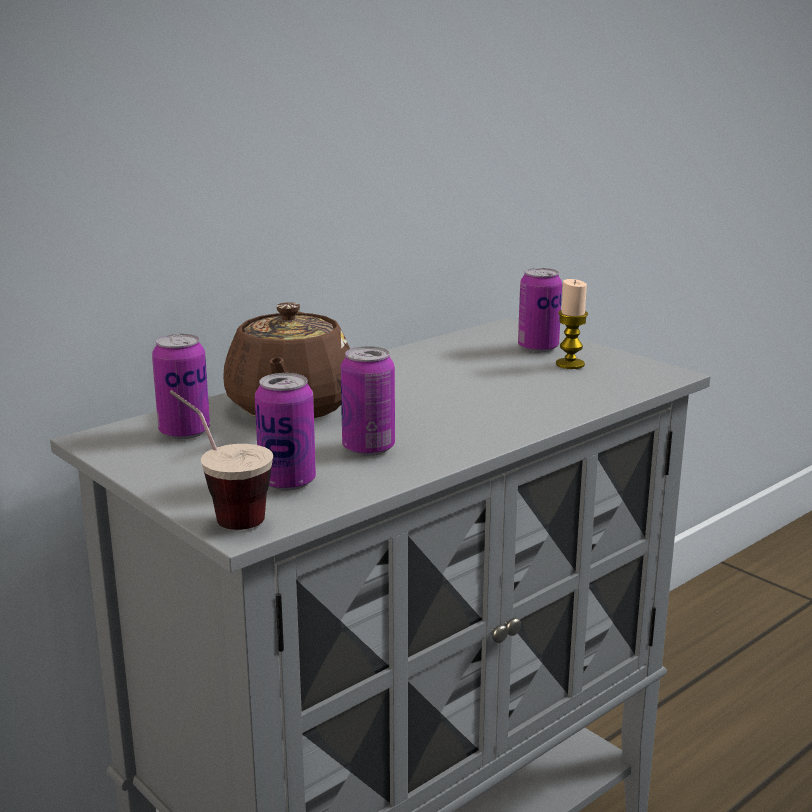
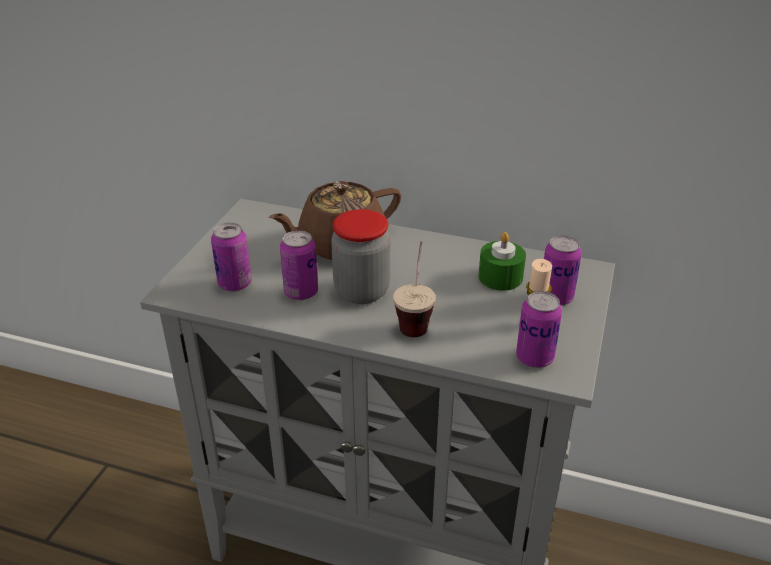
camera: 60 degrees right, 15 degrees up
(184, 432) = (276, 228): can -> can (534, 358)
(221, 513) = (184, 279): cup -> cup (415, 318)
(413, 418) = (362, 291): none -> jar
(473, 357) = (500, 277): none -> green candle

